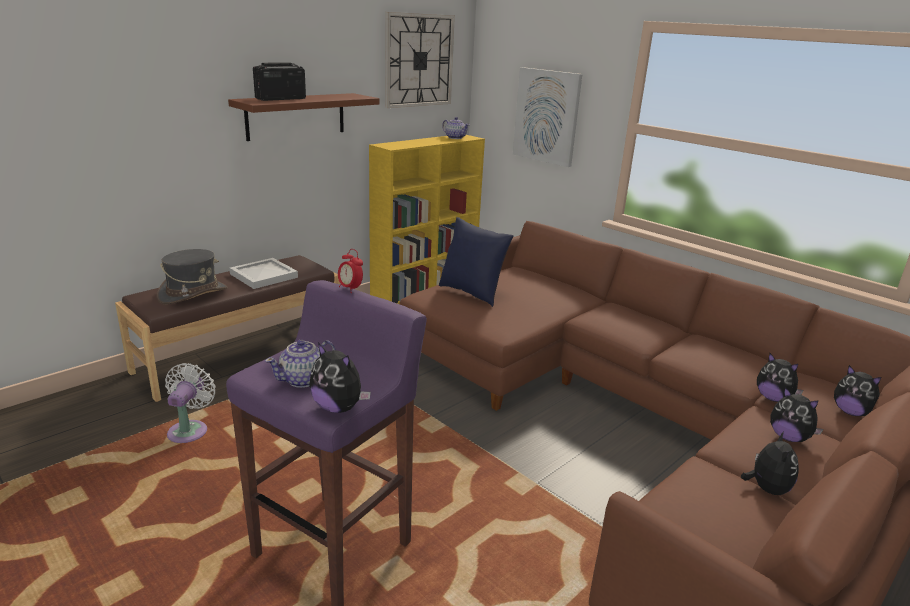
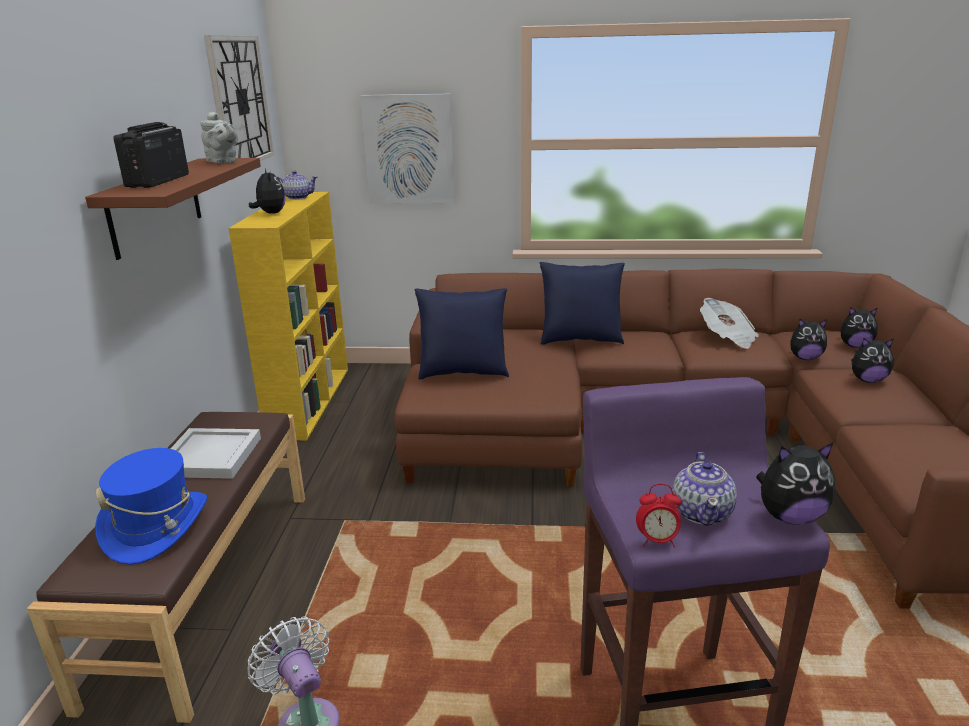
camera: 40 degrees left, 0 degrees up
(193, 294) = (156, 527): grey hat -> blue hat
(350, 289) = (647, 384): alarm clock -> alarm clock (657, 541)
(351, 96) = (223, 162): none -> grey teapot
(593, 306) = (580, 340): none -> blue pillow
(722, 353) = (727, 338): none -> newspaper
(766, 488) = (916, 423): plush toy -> plush toy (270, 213)

